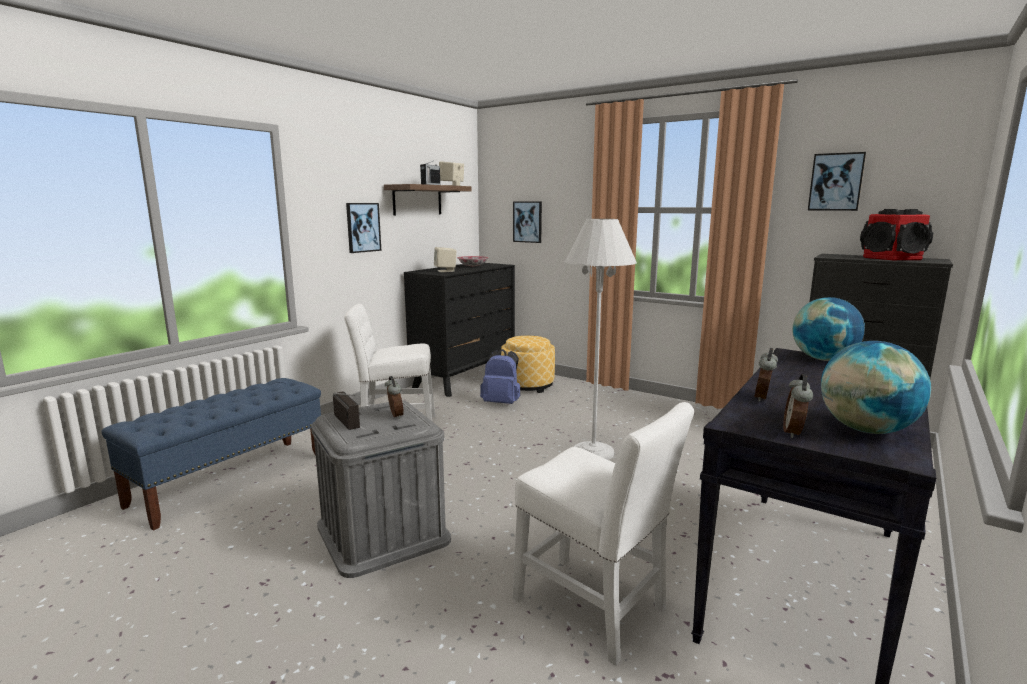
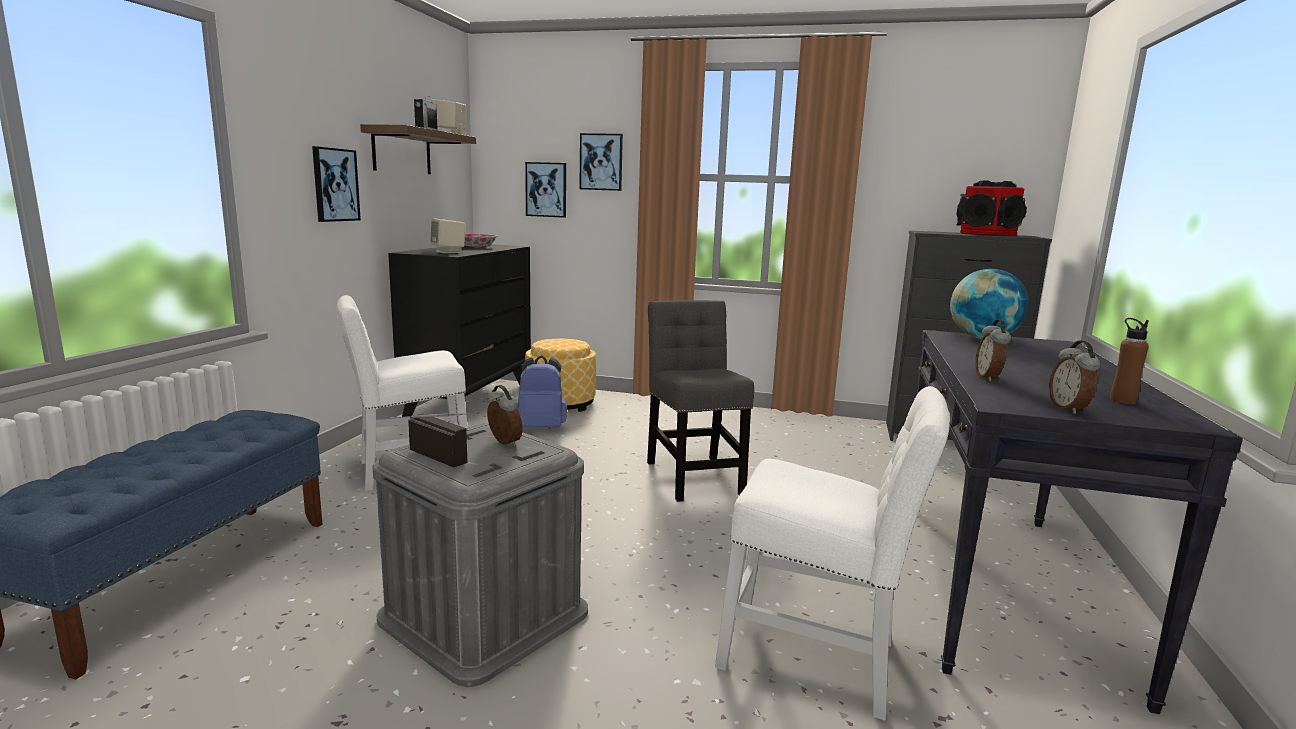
camera: 20 degrees left, 0 degrees up
(593, 452) = (693, 475): white floor lamp -> grey chair
(836, 182) = (923, 151): picture -> picture (601, 162)
(866, 430) = (1122, 400): globe -> brown bottle

